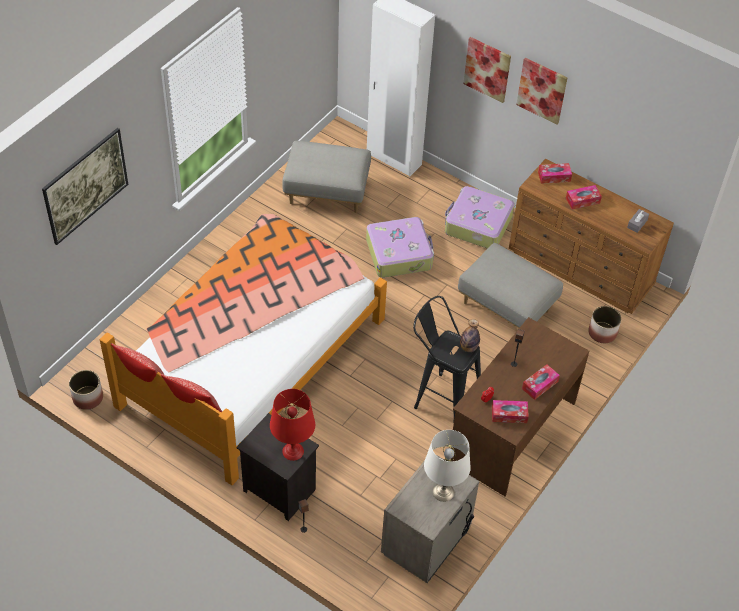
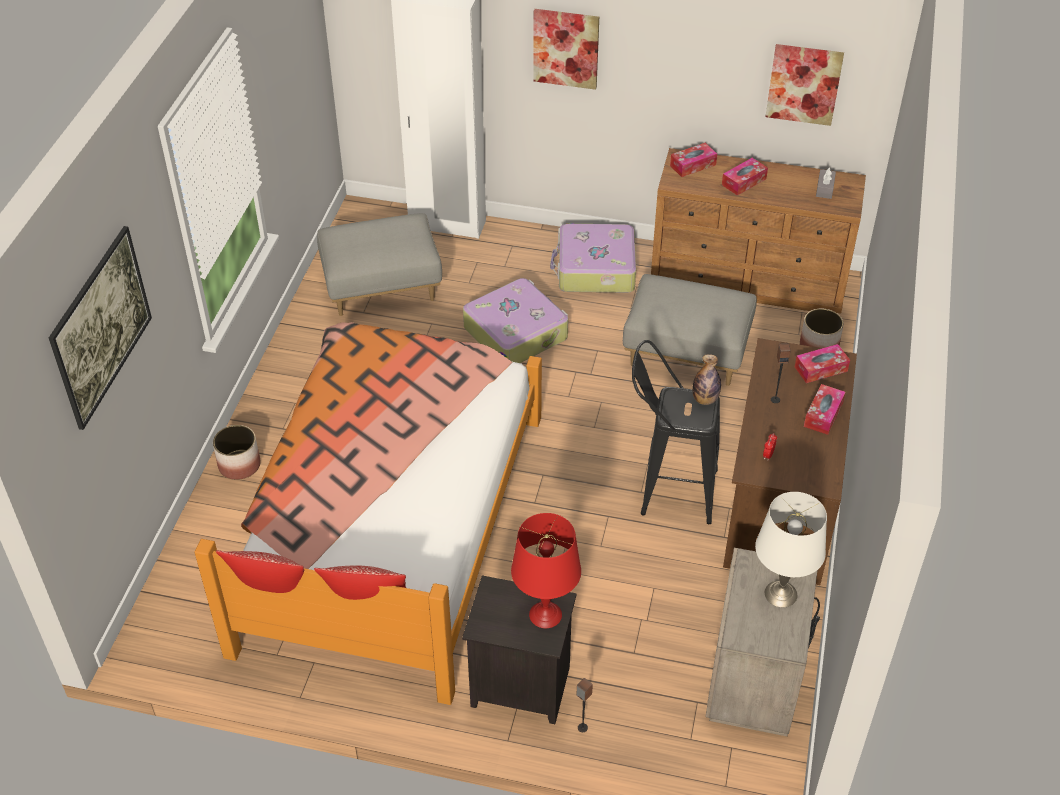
camera: 20 degrees left, 5 degrees down
(87, 397) = (178, 659): planter -> planter (239, 465)
(509, 415) = (808, 464): tissue box -> tissue box (821, 369)
(542, 90) = (651, 52): picture -> picture (804, 84)

